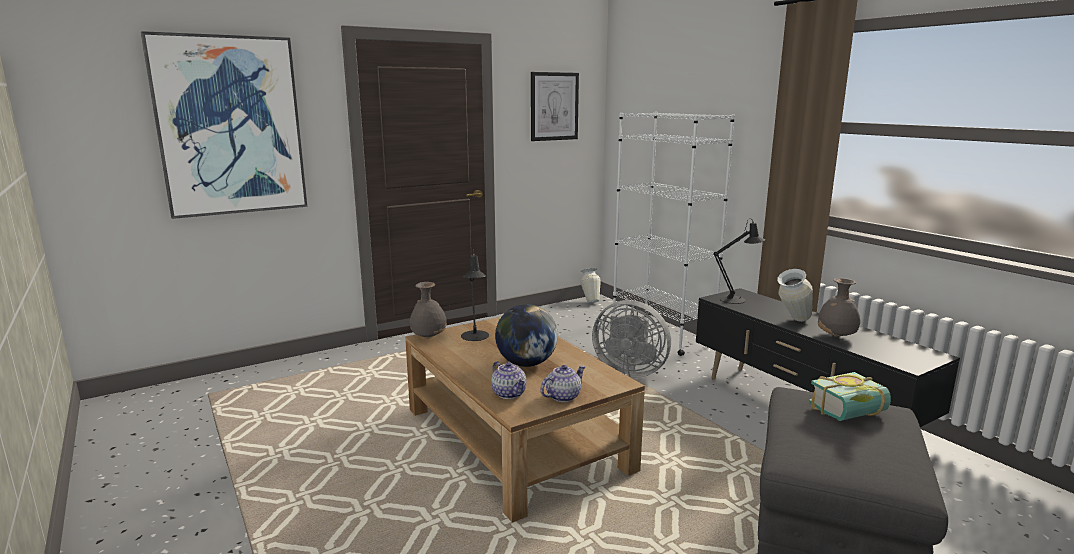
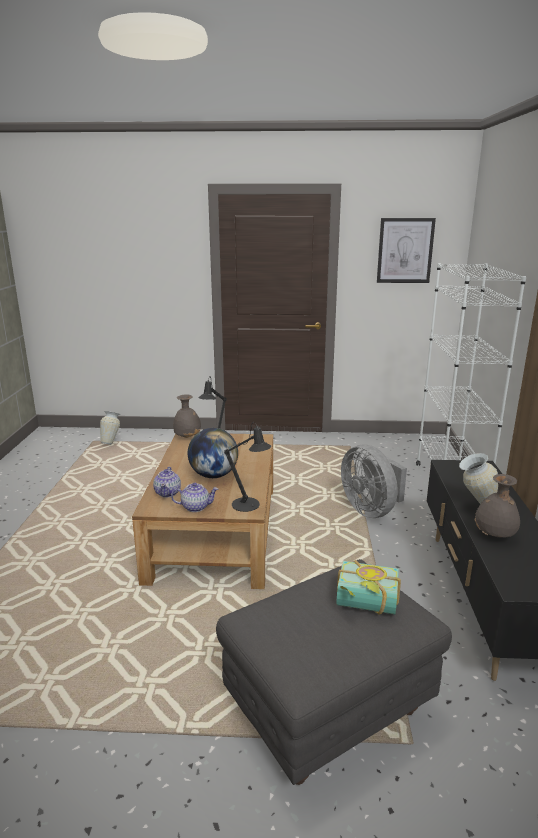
camera: 35 degrees right, 5 degrees up
(230, 126) = (126, 260): picture -> none
(590, 301) = (426, 439): vase -> vase (112, 442)
(736, 299) = (464, 470): black table lamp -> black table lamp (249, 505)

